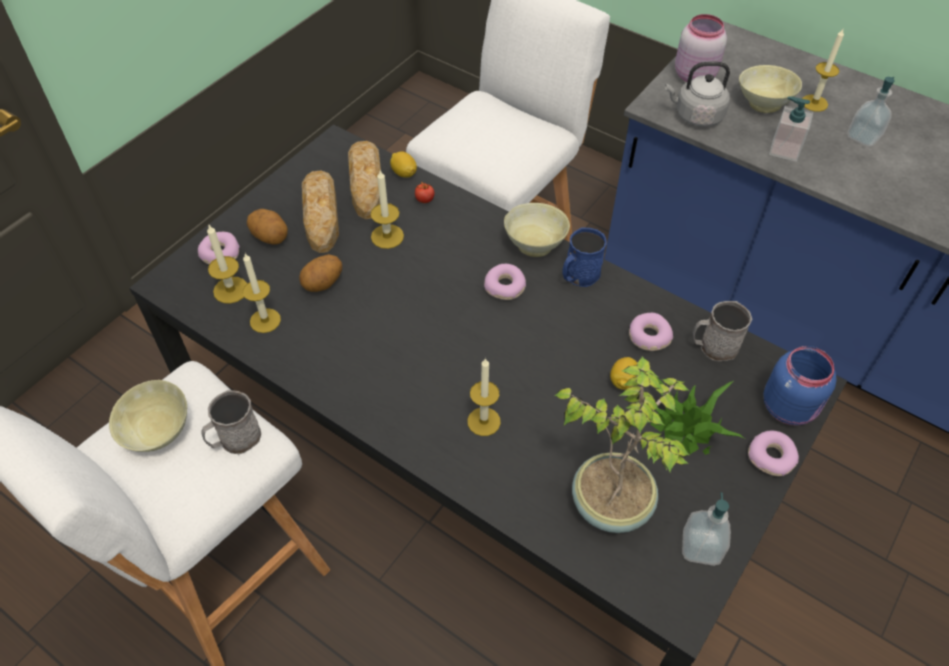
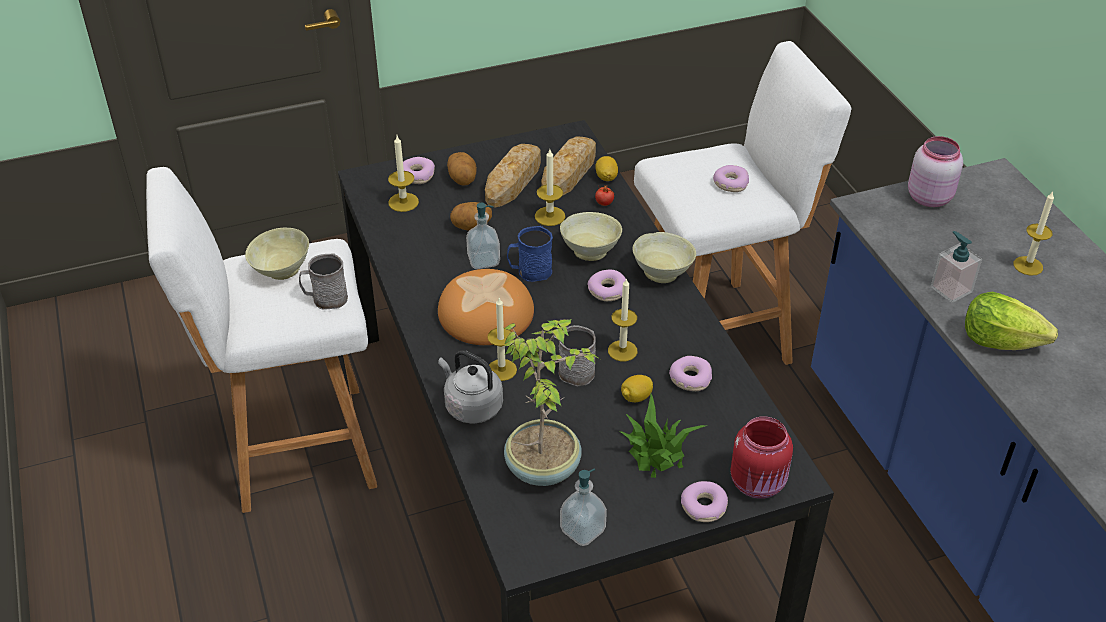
camera: 35 degrees right, 10 degrees down
(265, 320) = (409, 232): candle -> candle (622, 351)
(418, 370) = (486, 314): none -> bread
(508, 131) = (730, 183): none -> donut
(578, 276) = (676, 310): blue mug -> blue mug (530, 271)
(696, 116) = (893, 229): grey kettle -> grey kettle (471, 406)
(713, 347) = (738, 411): grey mug -> grey mug (571, 371)
(763, 103) = (973, 246): beige bowl -> beige bowl (591, 251)
(790, 407) = (759, 483): blue jar -> red jar
(857, 178) = (999, 341): none -> lettuce
(863, 137) = (1047, 312): soap dispenser -> soap dispenser (483, 260)

